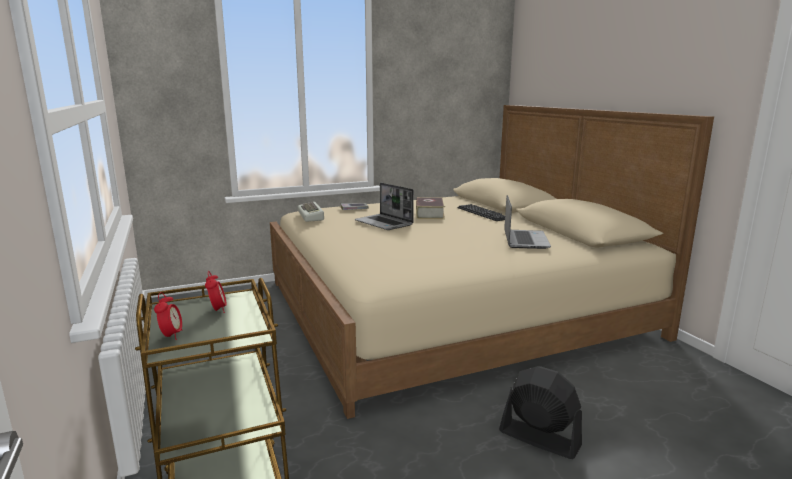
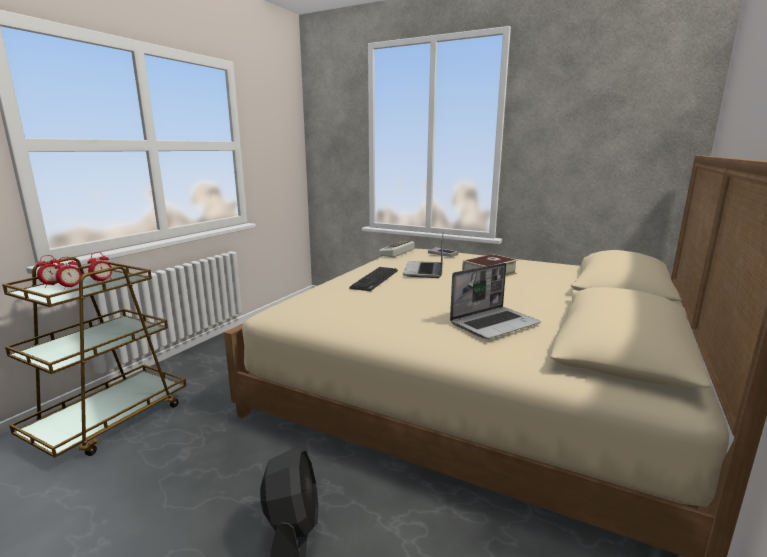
camera: 50 degrees right, 0 degrees up
(210, 327) = (71, 287): none -> alarm clock
(483, 213) = (546, 287): keyboard -> keyboard (375, 279)

